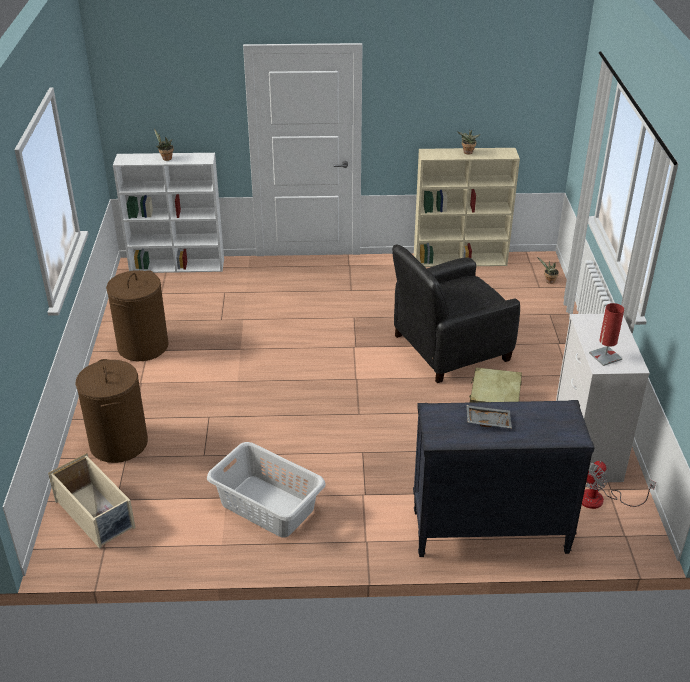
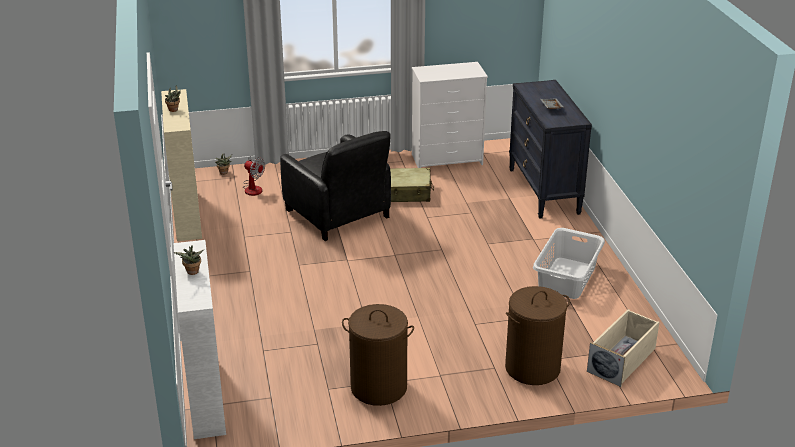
camera: 100 degrees left, 5 degrees down
(600, 499) = (494, 156): fan -> fan (253, 187)
(605, 356) = (466, 72): red table lamp -> none

